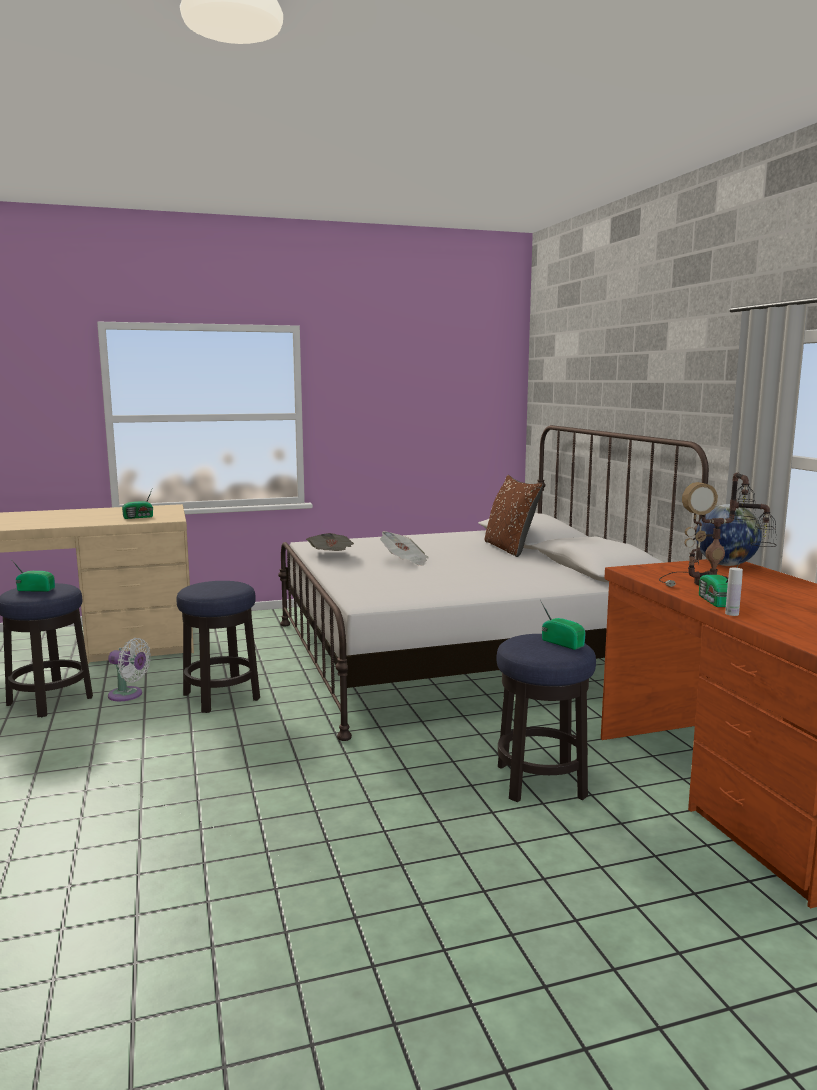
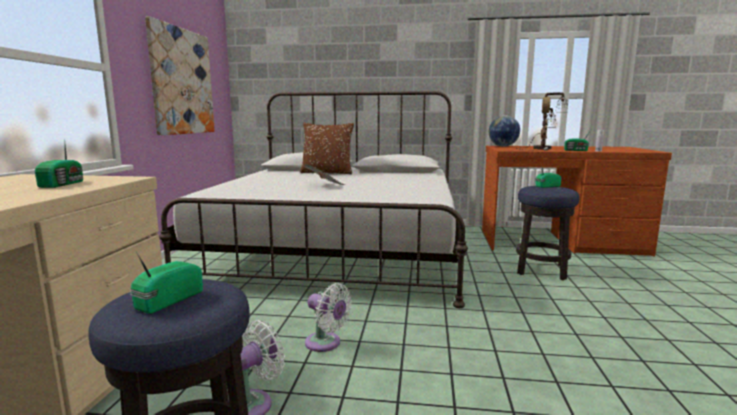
camera: 65 degrees left, 0 degrees up
(221, 697) = (326, 343): stool -> white fan
(331, 555) = (266, 194): newspaper -> none
(415, 417) = (182, 82): none -> picture

